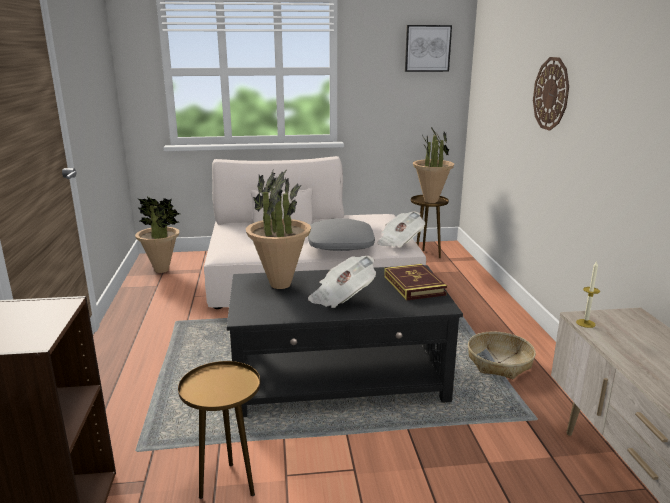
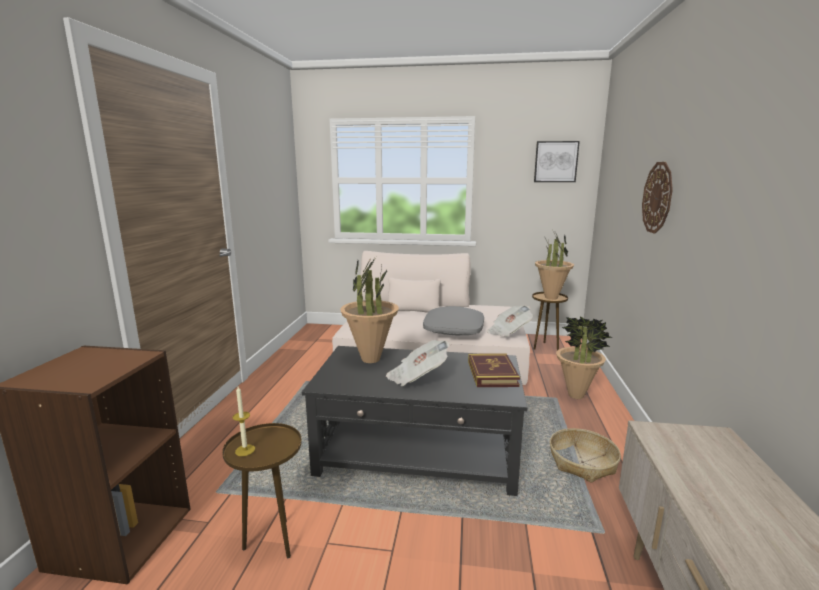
camera: 15 degrees right, 5 degrees down
(162, 270) = (316, 338): potted plant -> potted plant (576, 395)
(585, 323) = (652, 437): candle -> candle (245, 450)

